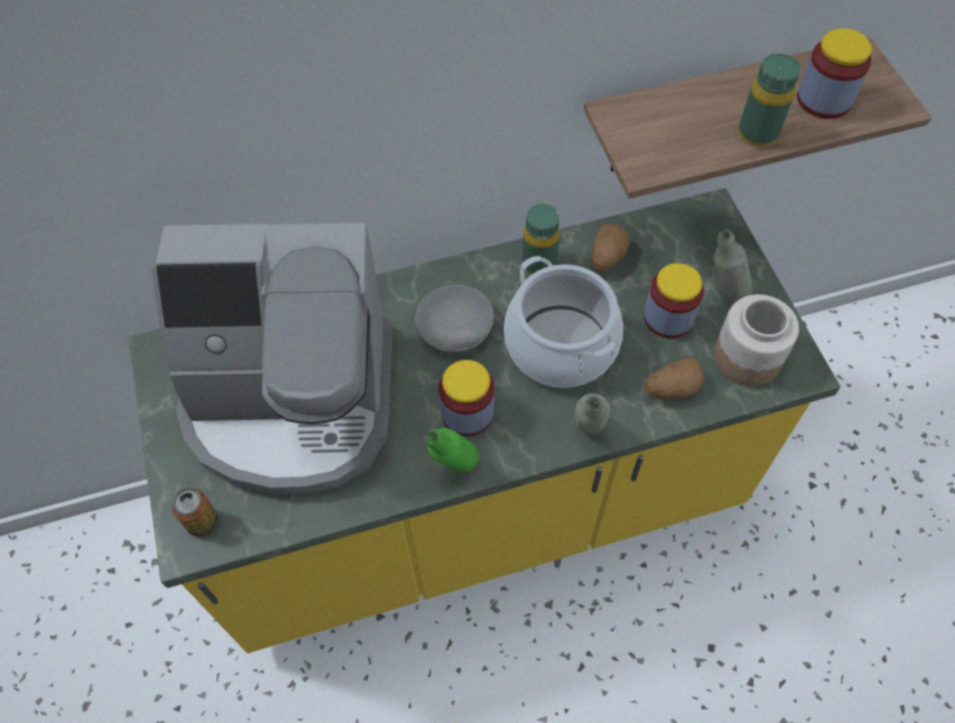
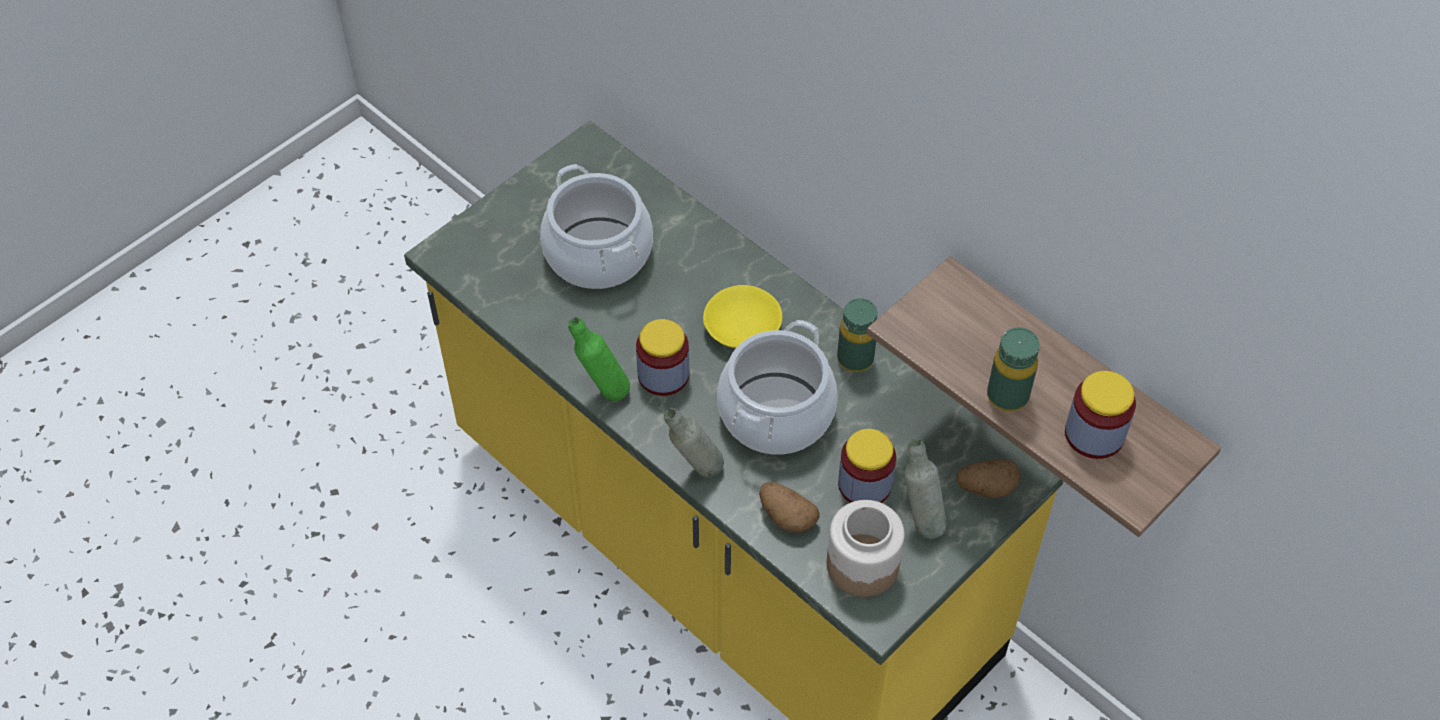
camera: 60 degrees right, 5 degrees down
(202, 522) = (463, 252): can -> none
(293, 401) = (598, 253): coffee machine -> cooking pot
(454, 329) = (741, 328): grey bowl -> yellow bowl
(606, 258) = (900, 408): potato -> potato (986, 487)

